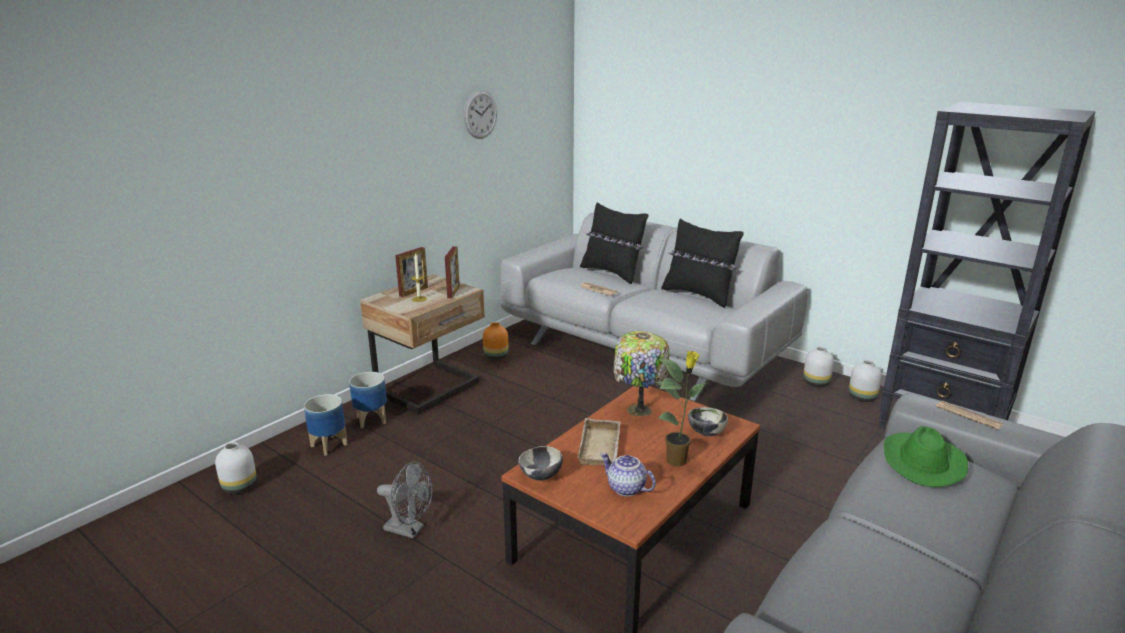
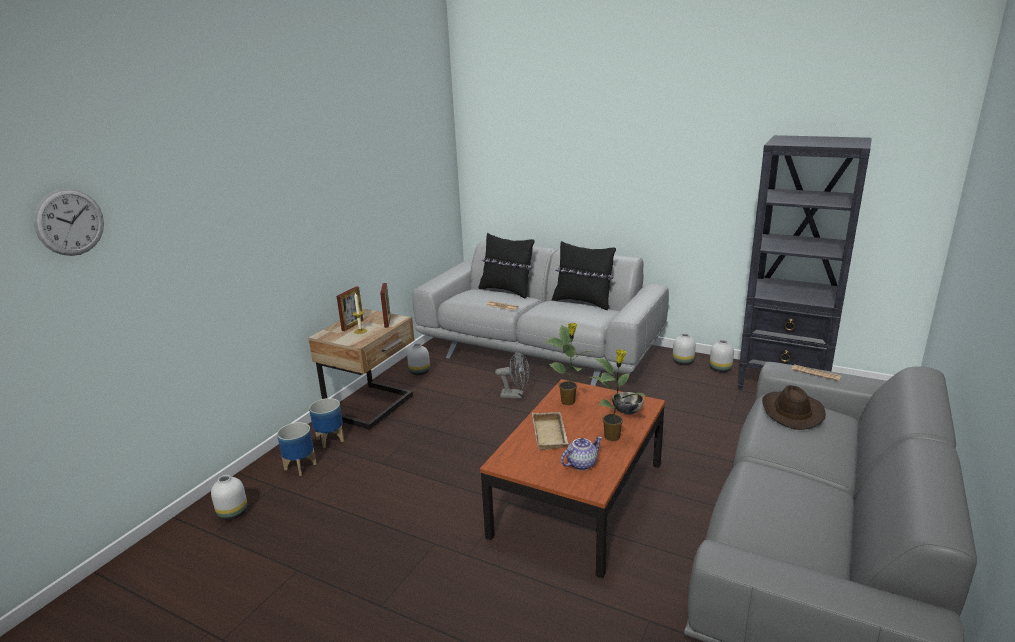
camera: 10 degrees left, 0 degrees up
(409, 529) = (397, 525): grey fan -> grey fan (516, 395)
(480, 114) = (387, 168): wall clock -> wall clock (70, 222)
(497, 356) = (420, 372): orange vase -> white vase
(541, 476) = (512, 464): bowl -> none
(625, 488) = (581, 464): teapot -> teapot turned 120 degrees clockwise
(638, 411) = (569, 402): table lamp -> potted plant
(922, 461) = (791, 412): green hat -> brown hat

